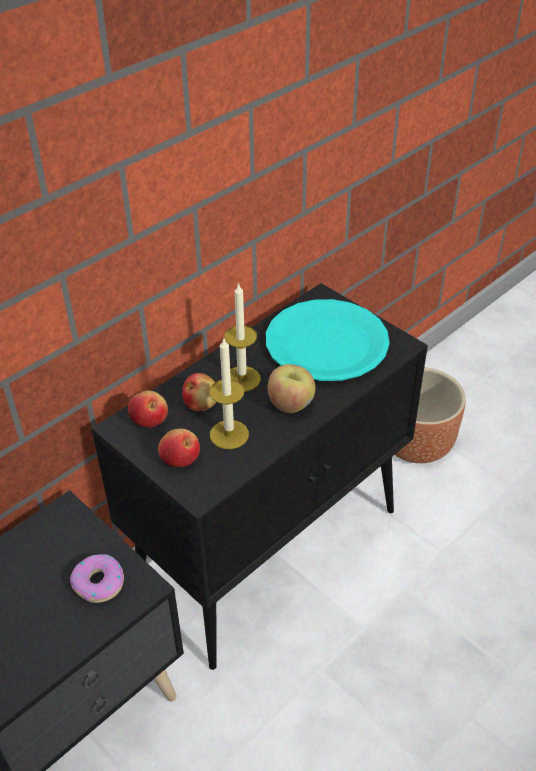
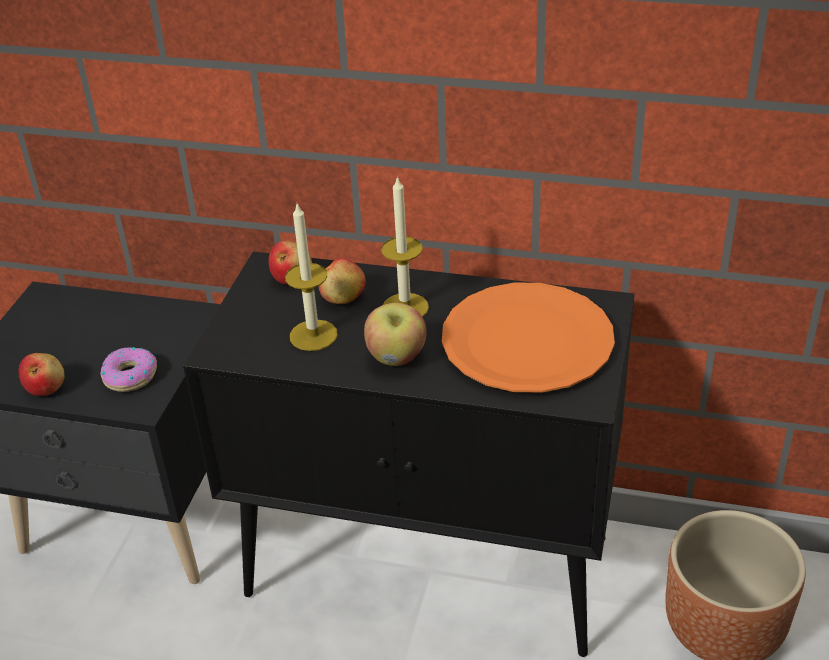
camera: 60 degrees right, 5 degrees down
(180, 458) = (254, 319): apple -> apple (46, 387)
(326, 342) = (527, 340): turquoise plate -> orange plate

